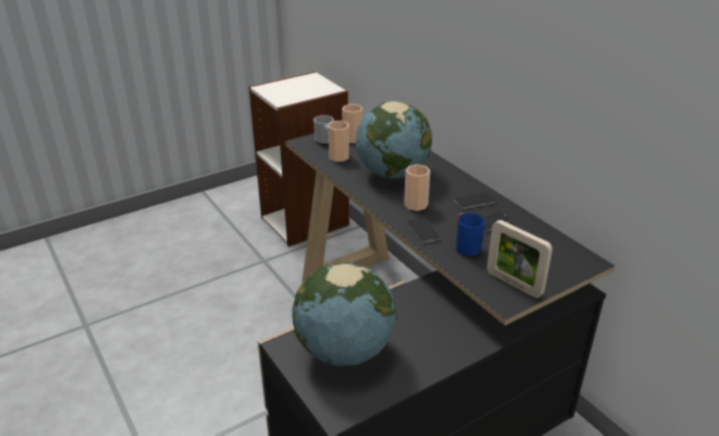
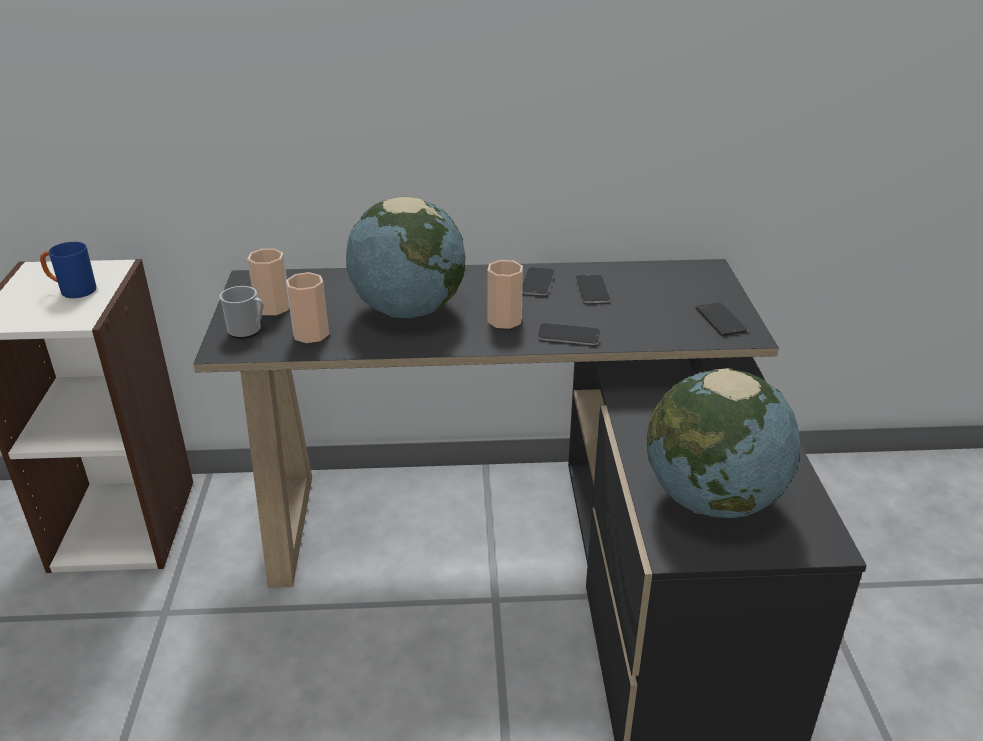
camera: 60 degrees left, 0 degrees up
(465, 246) = (626, 321): blue mug -> blue mug (72, 290)
(514, 284) = (720, 320): picture frame -> phone

